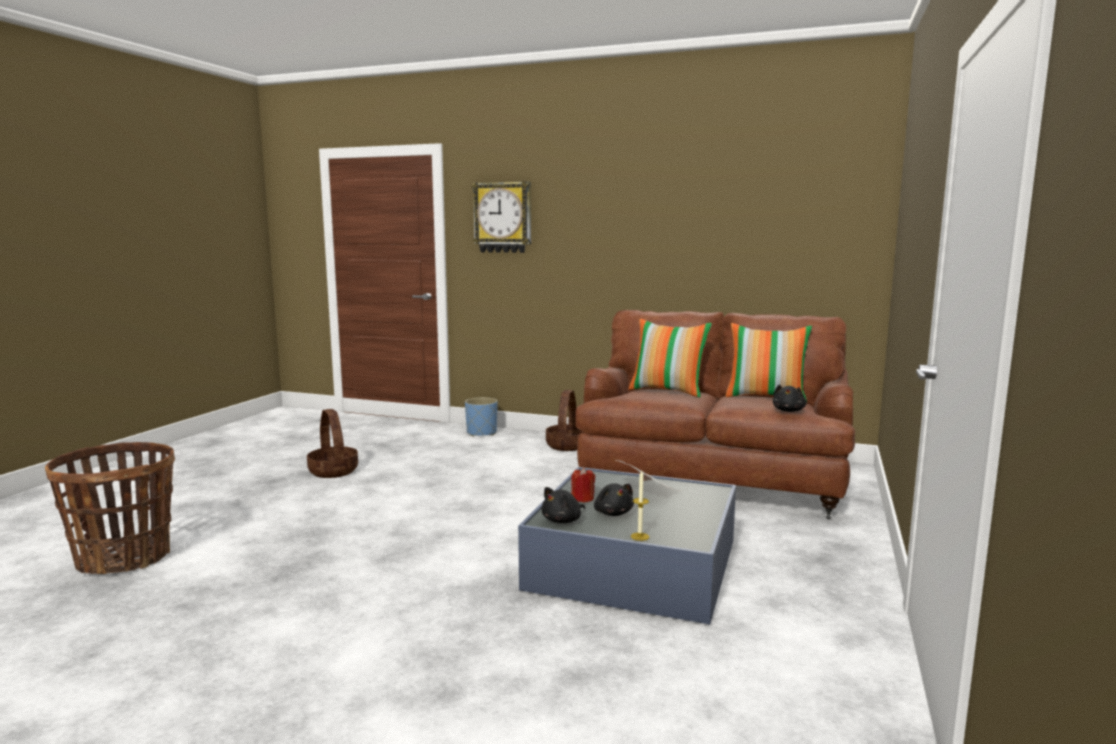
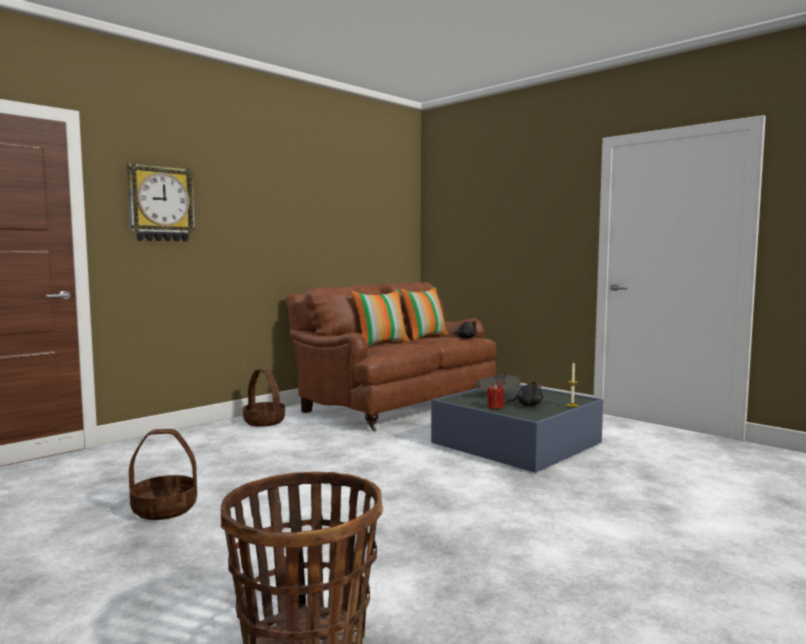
camera: 65 degrees left, 5 degrees down
(482, 433) = (166, 439): blue planter -> none
(563, 520) = (532, 415): black plush toy -> none

